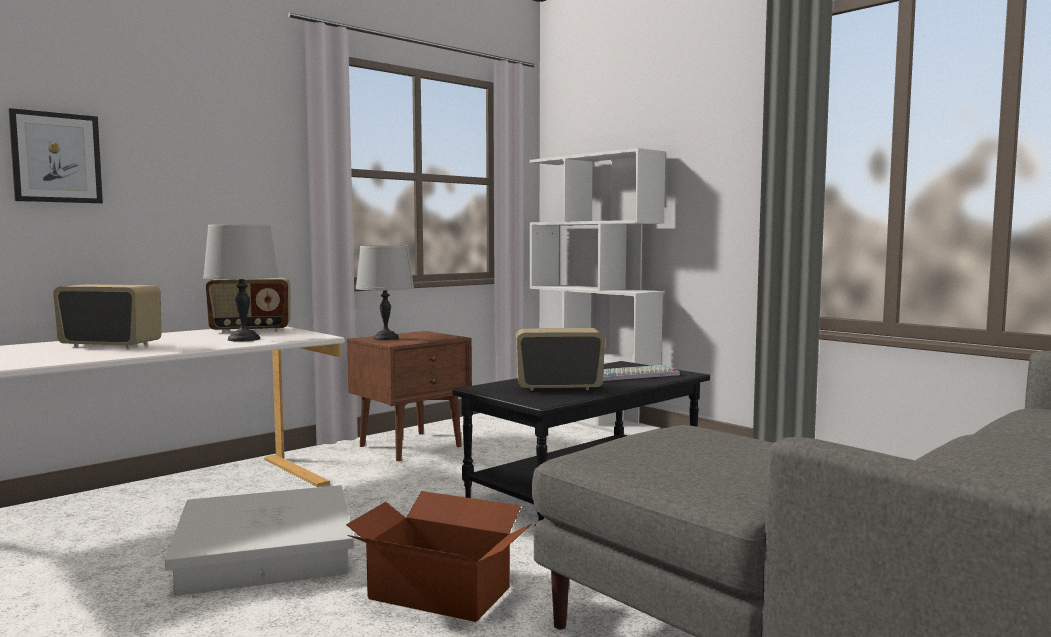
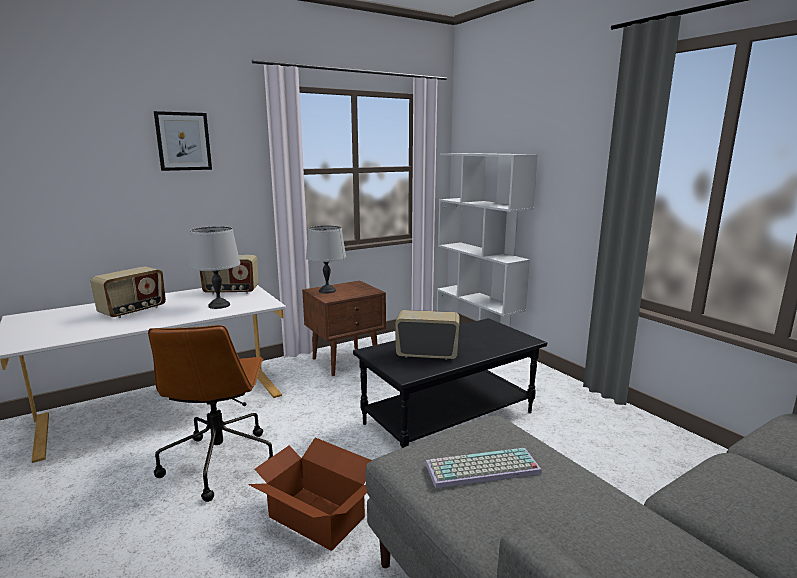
camera: 10 degrees right, 10 degrees up
(56, 157) = (95, 180): picture -> picture (183, 141)
(111, 345) = (133, 311): radio -> radio turned 105 degrees clockwise
(264, 552) = (220, 461): white storage box -> brown office chair
(633, 375) = (488, 340): keyboard -> keyboard (482, 470)

